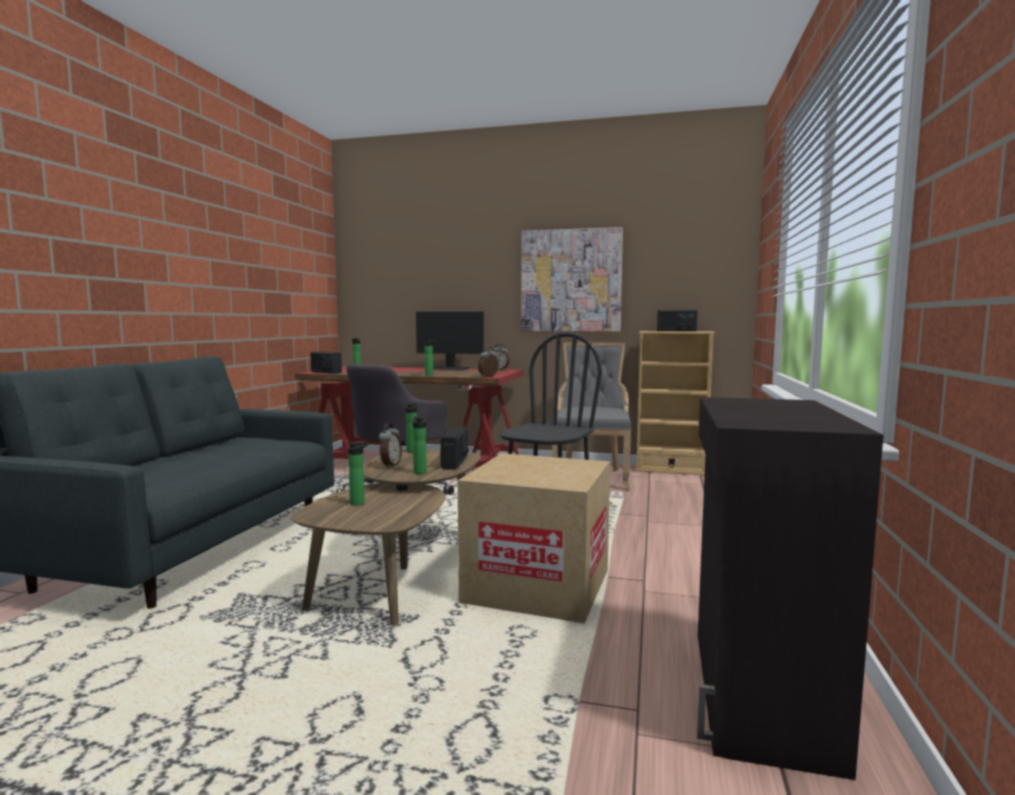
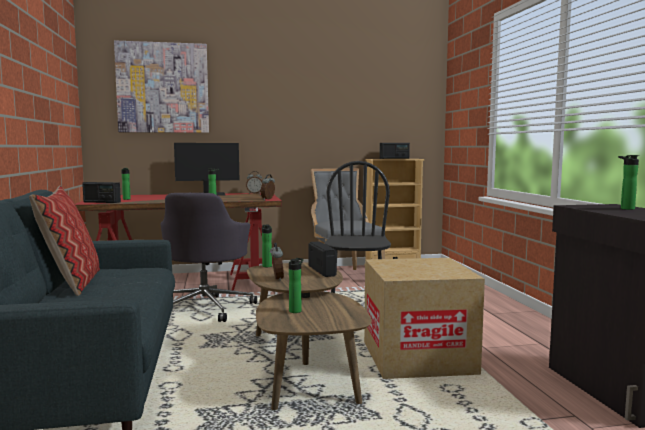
camera: 25 degrees left, 0 degrees up
(206, 449) = (72, 283): none -> pillow
(419, 471) = (312, 281): bottle -> bottle (625, 209)
(571, 281) = (310, 118): picture -> picture (163, 88)

